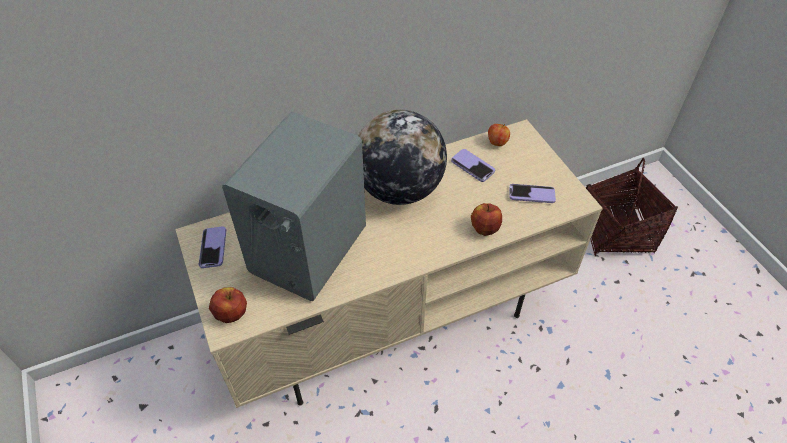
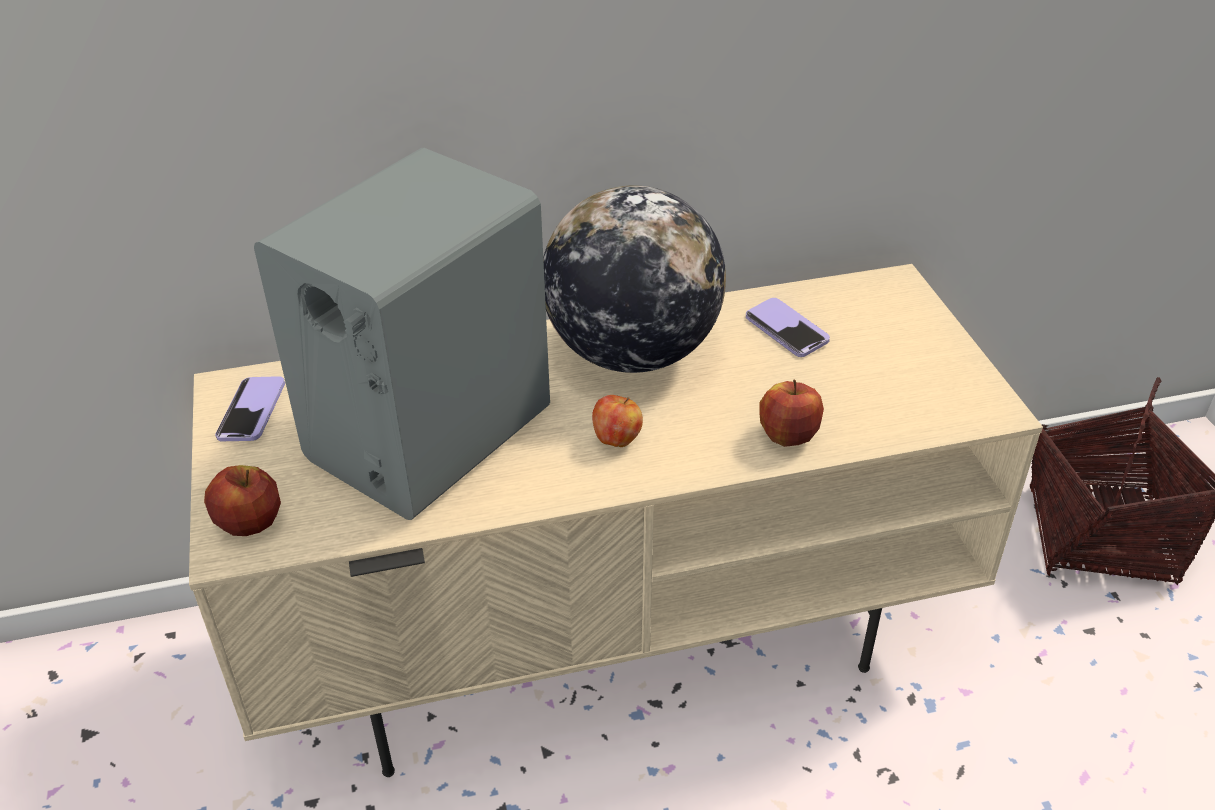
camera: 10 degrees right, 10 degrees down
(497, 142) = (844, 295): apple -> apple (616, 439)
(531, 194) = (897, 388): phone -> none

